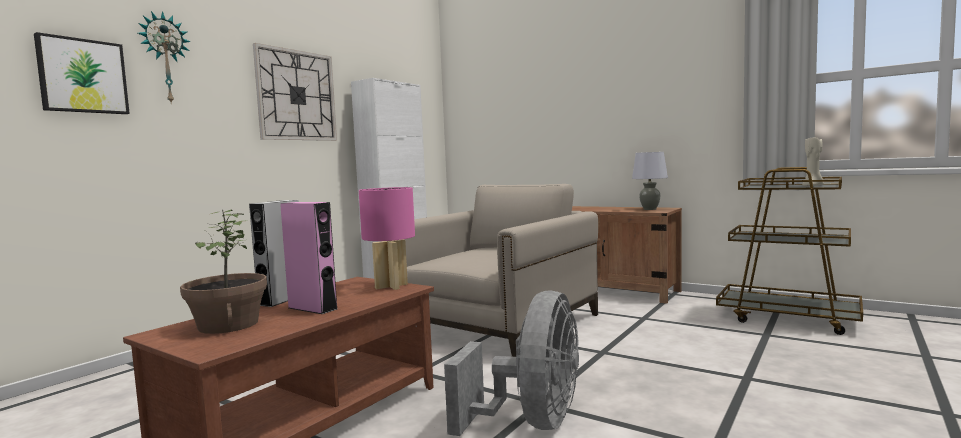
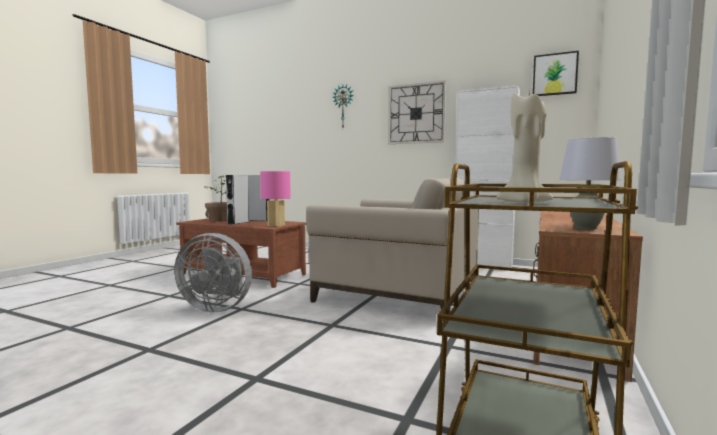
camera: 80 degrees right, 0 degrees up
(82, 76) = (313, 121): picture -> picture (554, 74)
(312, 308) = (238, 222): pink speaker -> grey speaker

